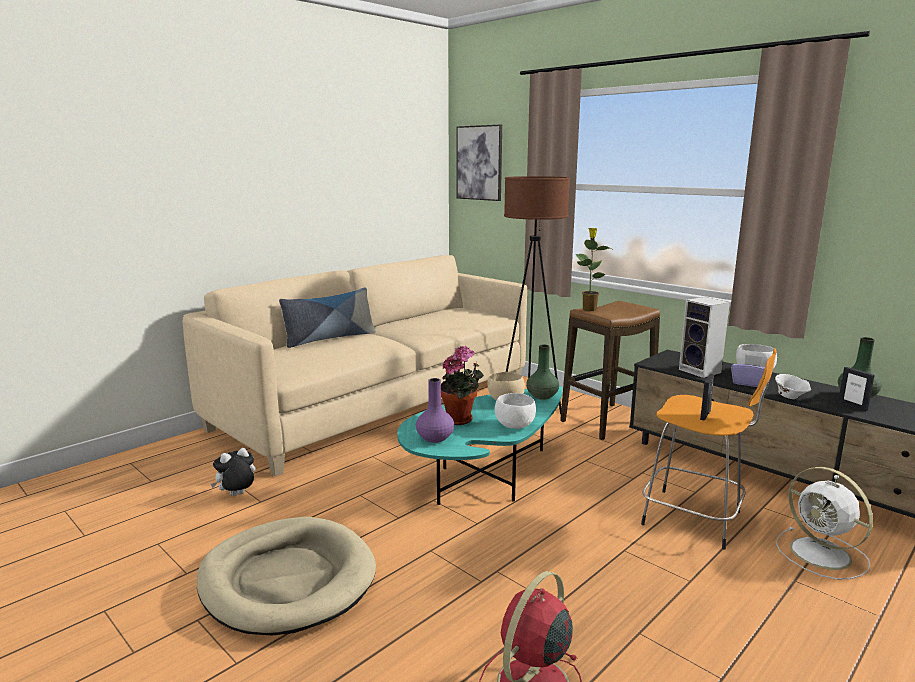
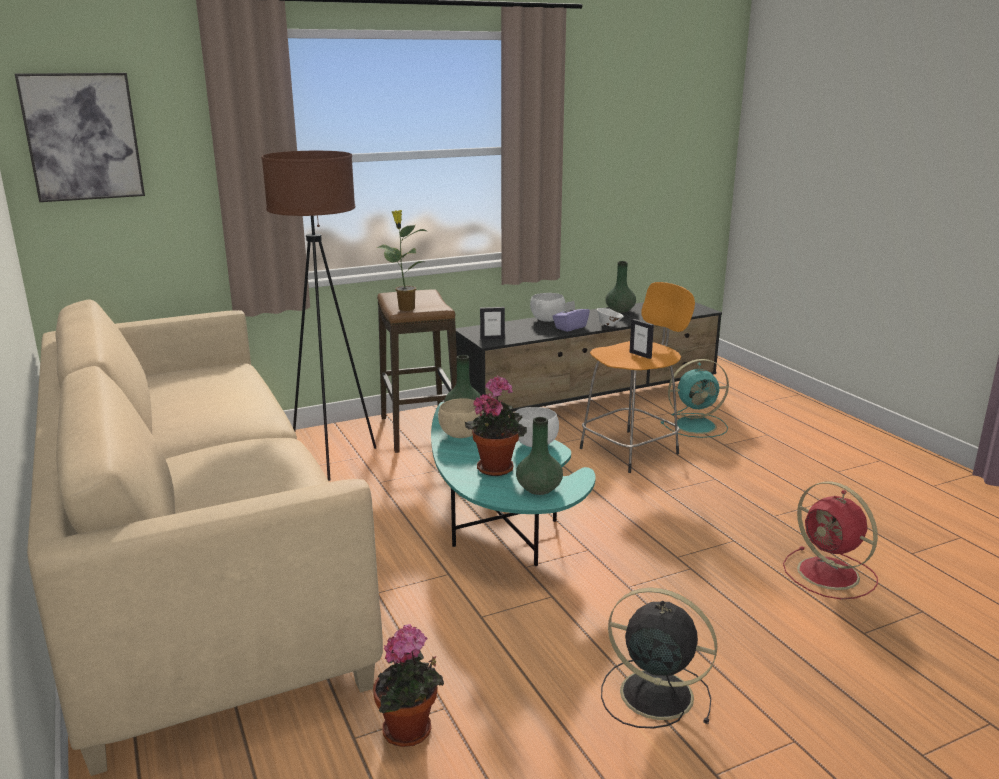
camera: 70 degrees left, 5 degrees up
(237, 495) = (410, 733): plush toy -> potted plant
(287, 579) = (653, 693): beige dog bed -> black fan
(329, 338) = (192, 479): pillow -> none
(435, 438) = (539, 488): purple vase -> green vase
(701, 371) = (528, 333): speaker -> none
(822, 555) = (697, 425): white fan -> turquoise fan
(852, 406) = (637, 316): picture frame -> picture frame (492, 338)

